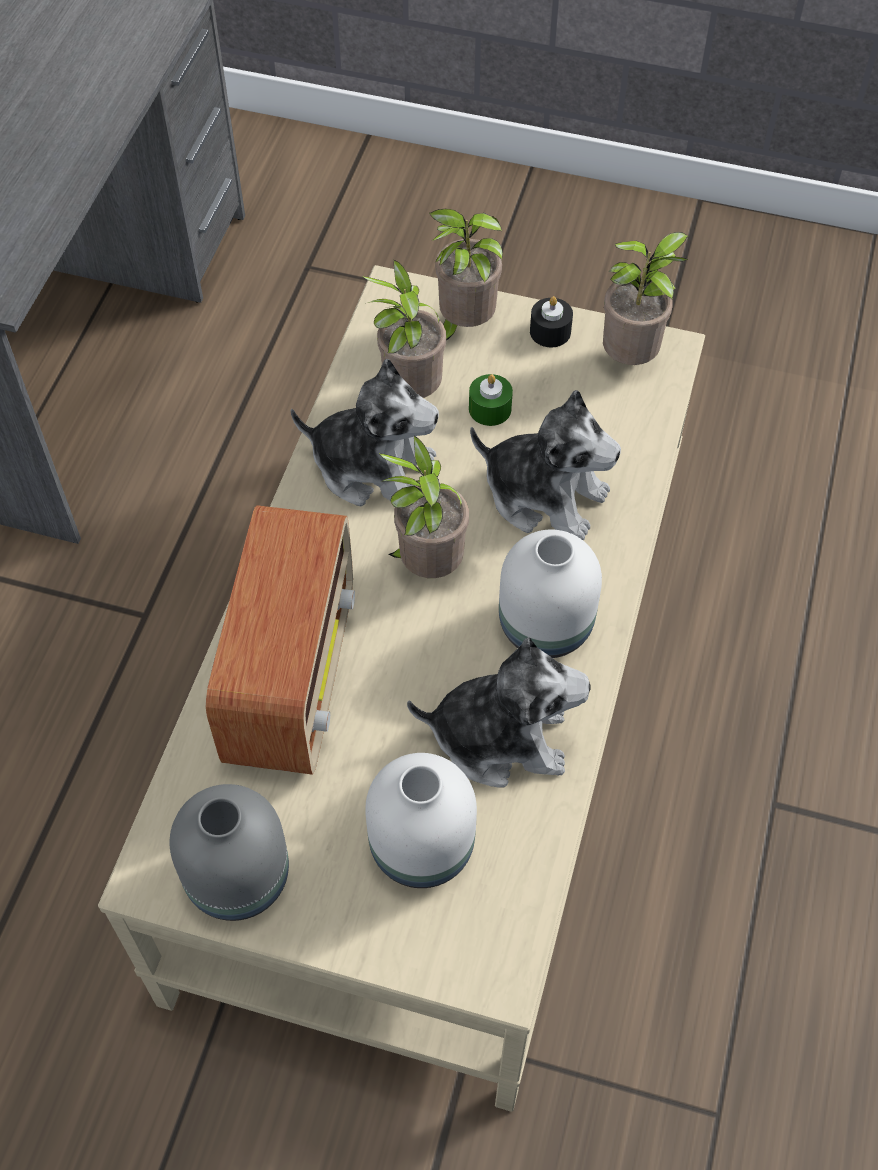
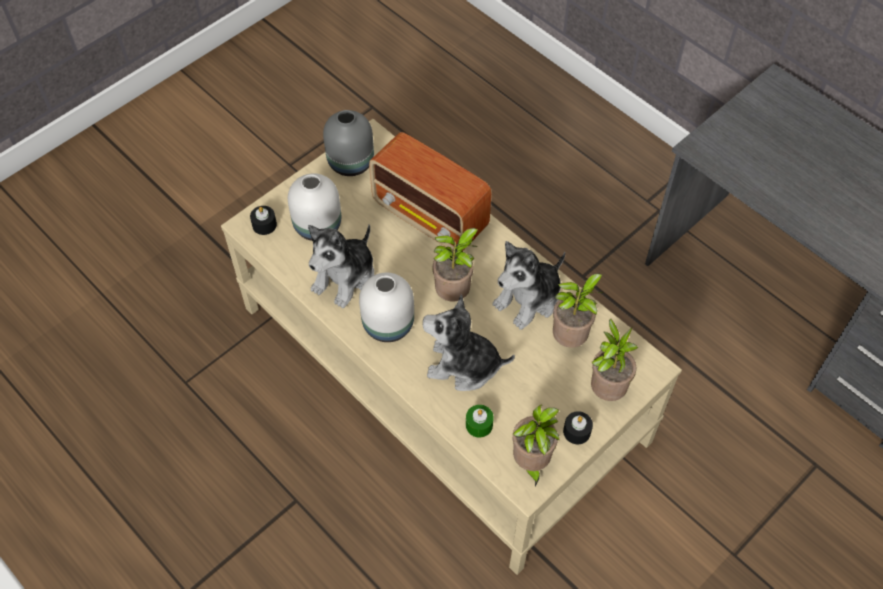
camera: 120 degrees right, 0 degrees up
(478, 944) = (264, 225): none -> black candle
(490, 409) = (536, 371): green candle -> green candle (479, 425)
(544, 495) = (463, 365): plush toy -> plush toy turned 45 degrees clockwise

